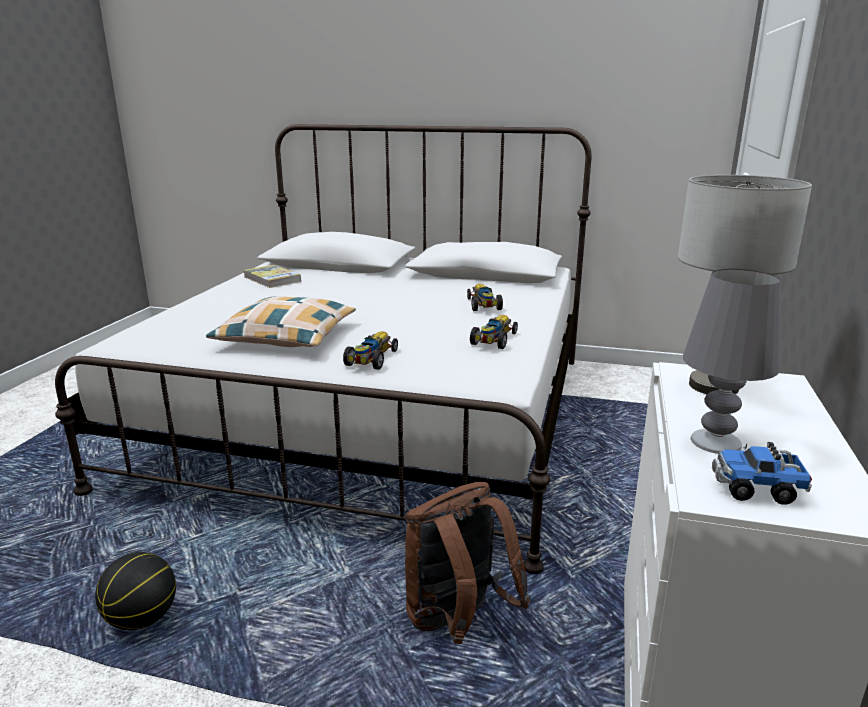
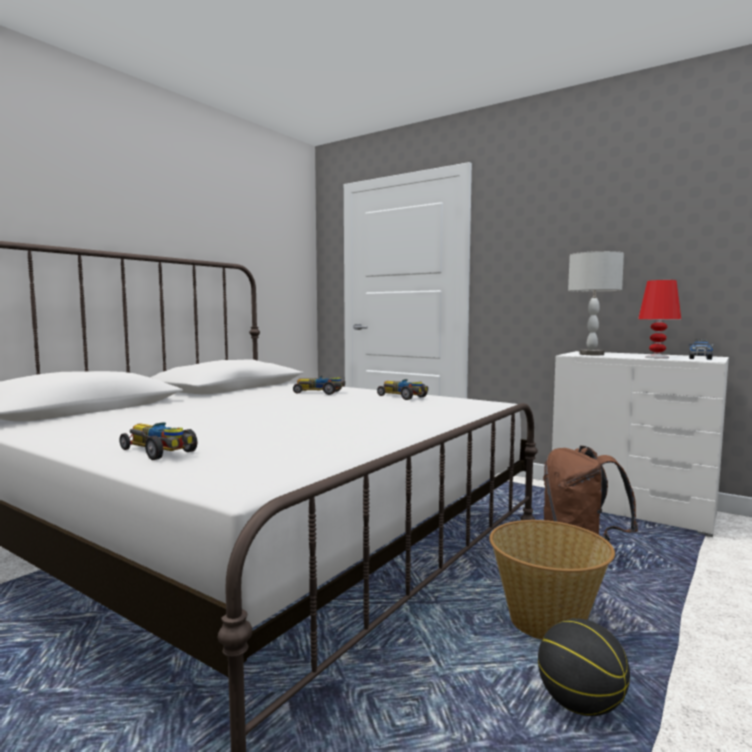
camera: 70 degrees left, 15 degrees down
(270, 596) = (547, 621): none -> basket
(272, 279) = (81, 426): book -> none
(286, 337) = (325, 429): pillow -> none
(371, 360) = (418, 416): toy car -> toy car (159, 452)
(716, 442) = (657, 357): grey table lamp -> red table lamp

